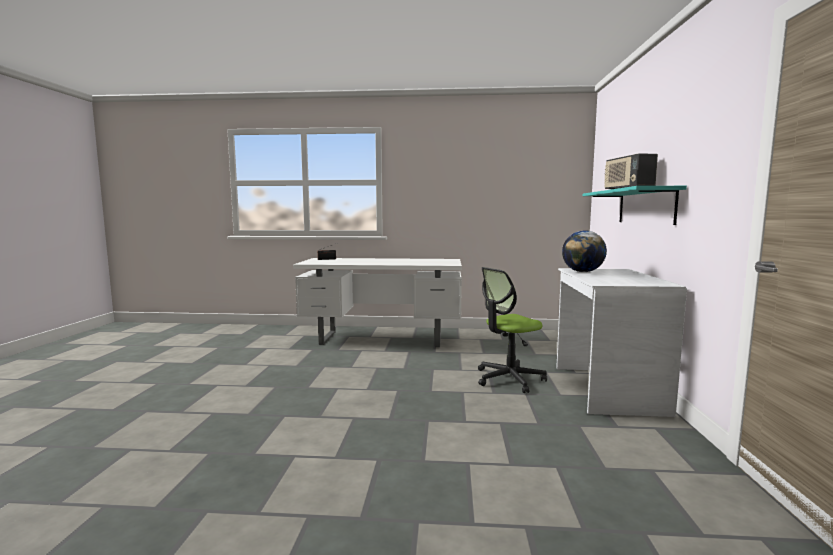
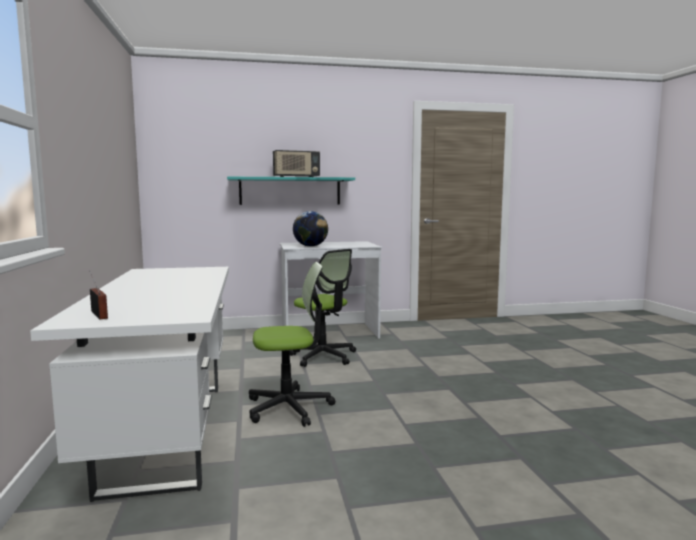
camera: 105 degrees left, 0 degrees up
(394, 361) = (289, 407): none -> office chair

